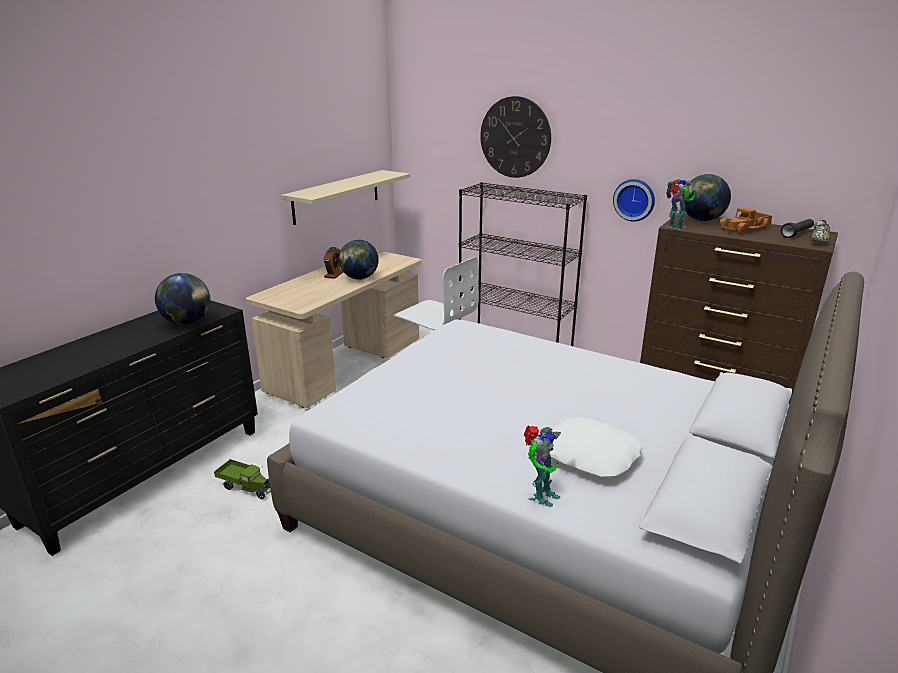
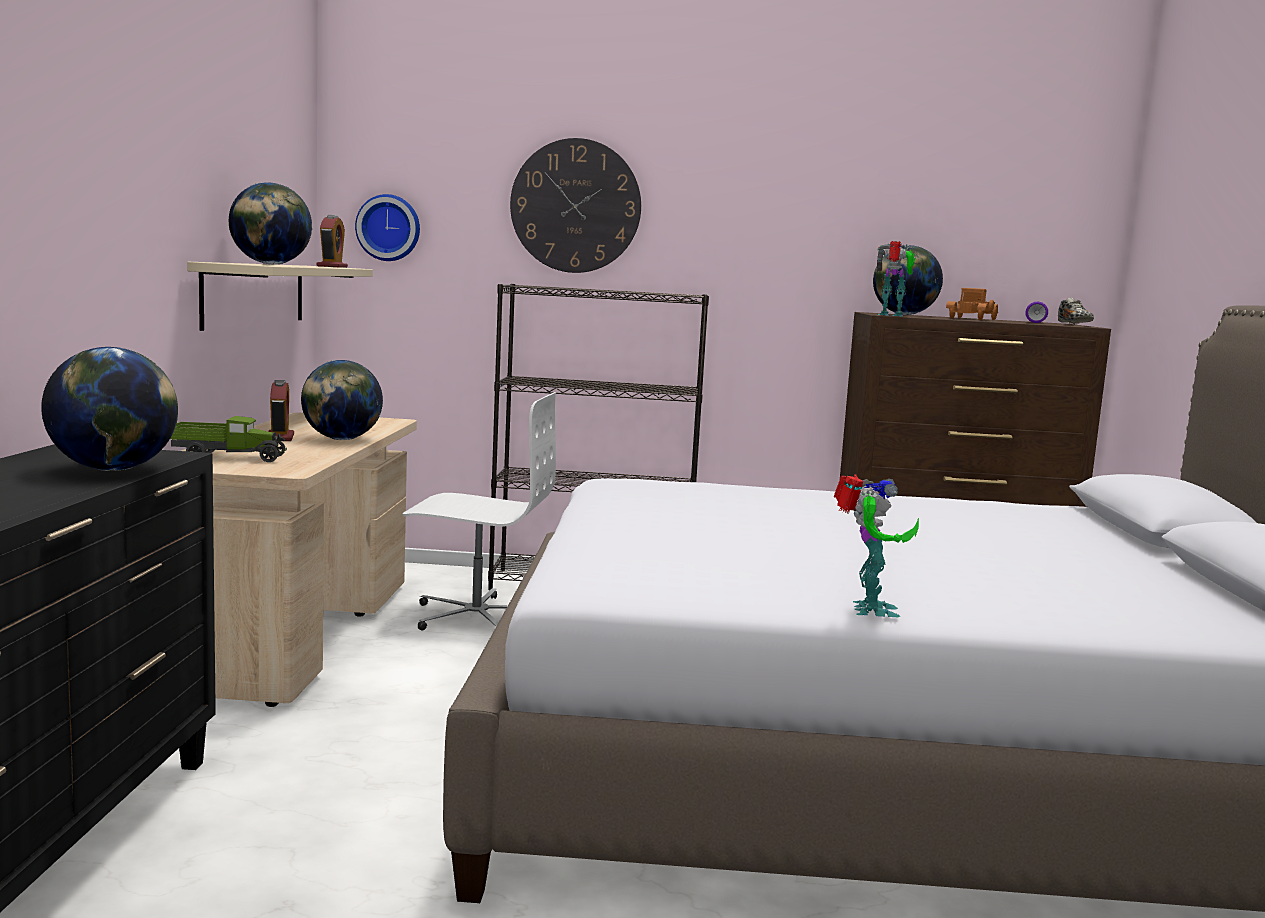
camera: 30 degrees left, 15 degrees down
(247, 486) = (287, 853): toy truck -> toy truck (227, 457)
(330, 188) = (270, 264): none -> globe
(380, 177) = (332, 267): none -> alarm clock
(540, 496) = (1095, 619): toy robot -> toy robot (868, 609)
(589, 456) = (1068, 577): white pillow -> none
(634, 199) = (783, 298): wall clock -> wall clock (389, 228)
(797, 234) = (1036, 322): black flashlight -> purple flashlight

